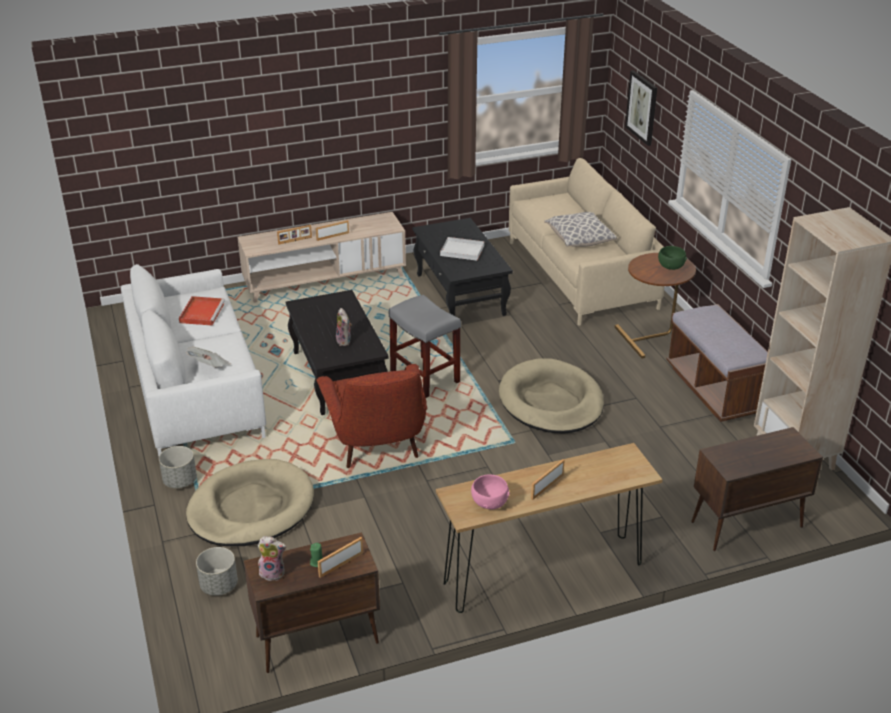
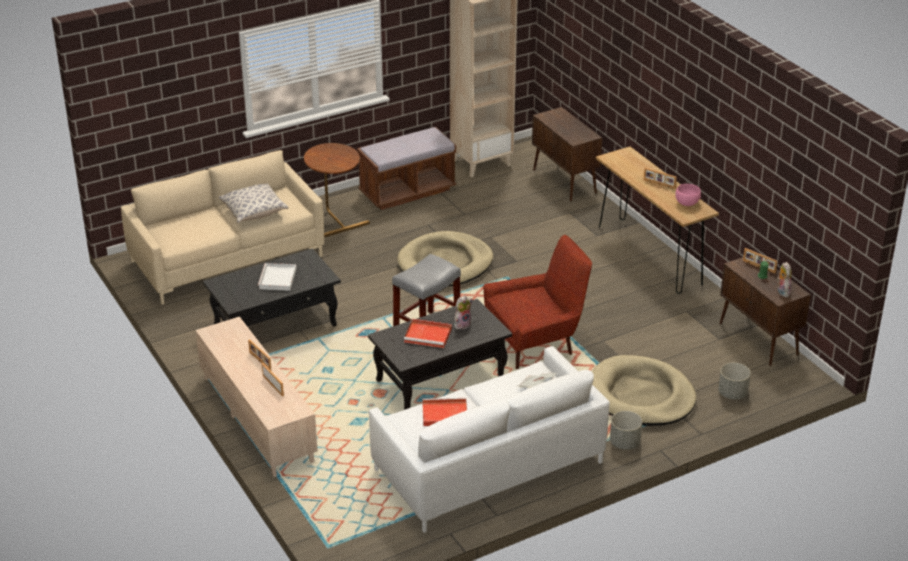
camera: 100 degrees left, 0 degrees up
(335, 321) = (429, 335): none -> red tray
(642, 107) = (165, 96): picture -> none
(670, 267) = (329, 153): green bowl -> none

